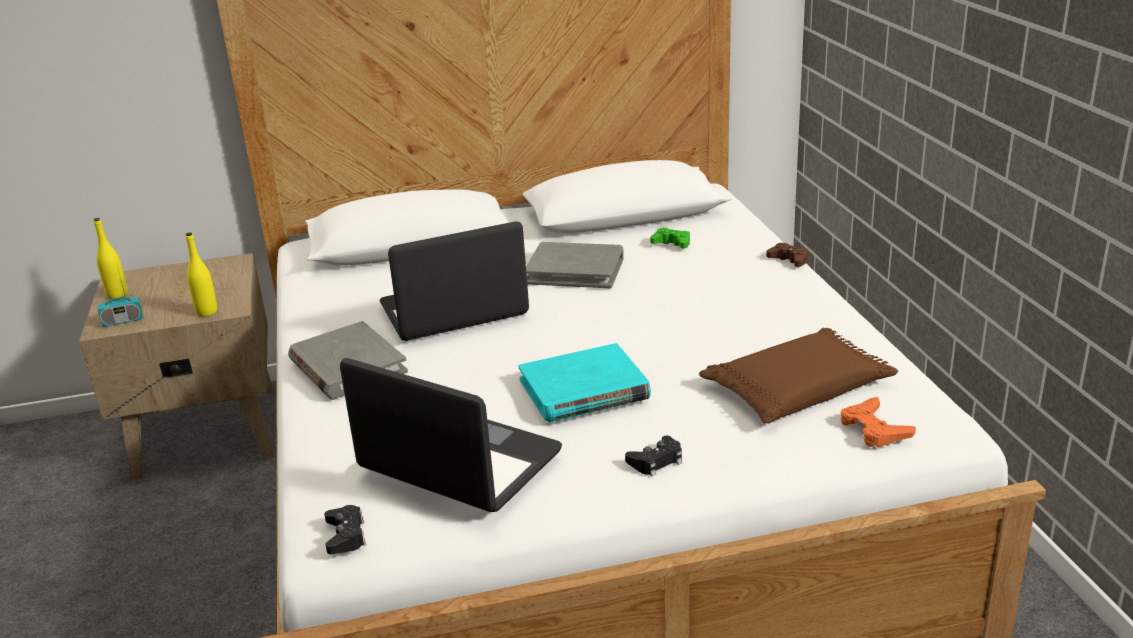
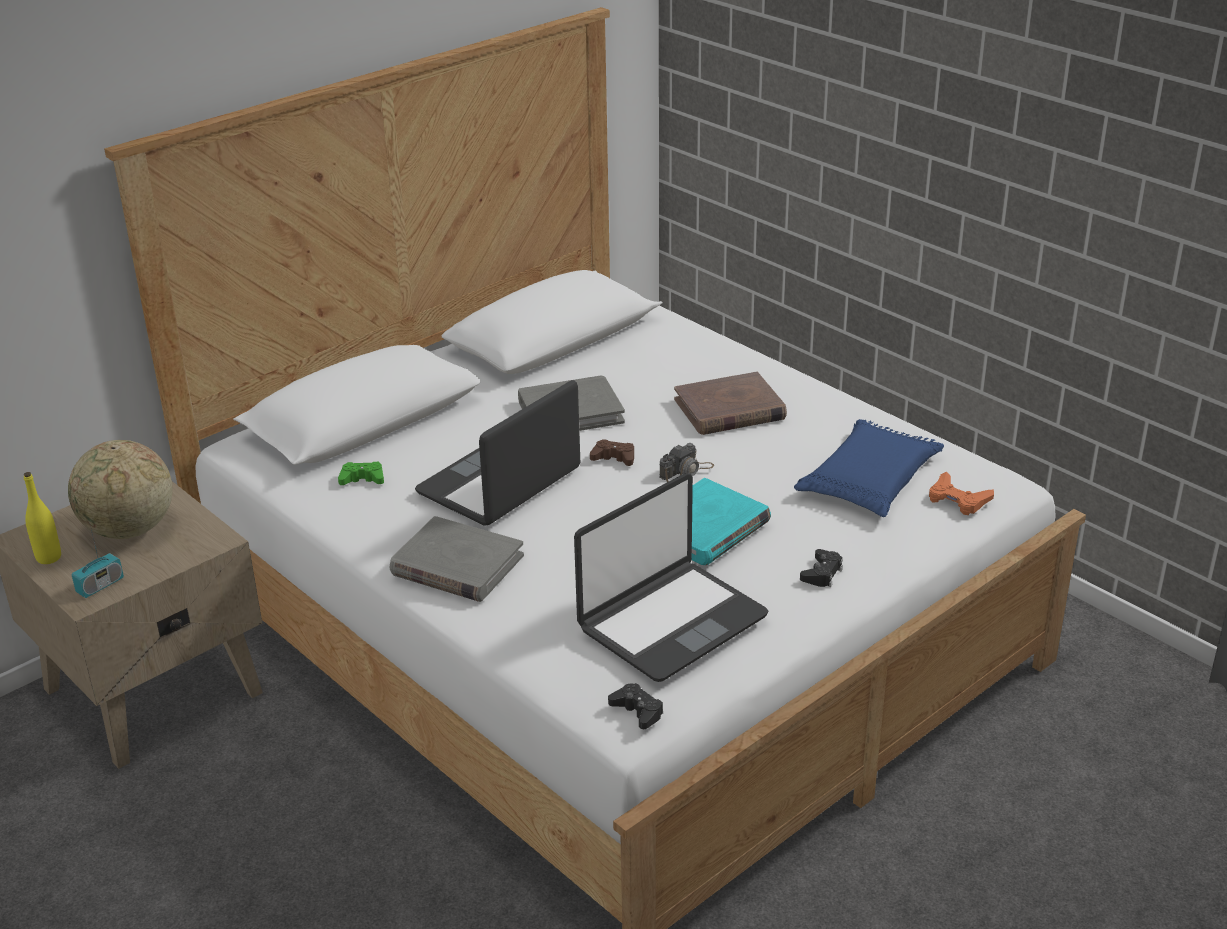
camera: 30 degrees left, 5 degrees up
(185, 289) = (129, 530): none -> globe
(207, 312) = (192, 550): yellow bottle -> none
(459, 462) = (671, 622): laptop -> laptop turned 135 degrees clockwise
(620, 338) = (686, 471): none -> camera
(672, 243) = (636, 362): green game controller -> green game controller (362, 479)
(716, 296) = (729, 409): none -> brown book
(789, 260) = (756, 357): brown game controller -> brown game controller (614, 458)
(797, 385) = (870, 477): brown pillow -> blue pillow

